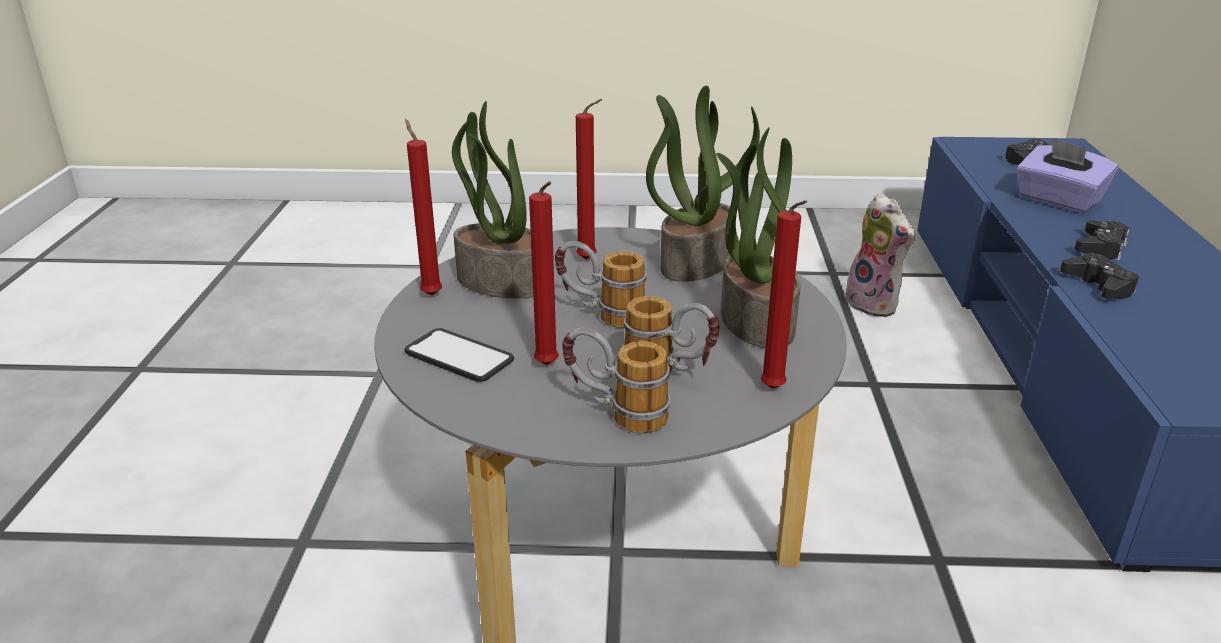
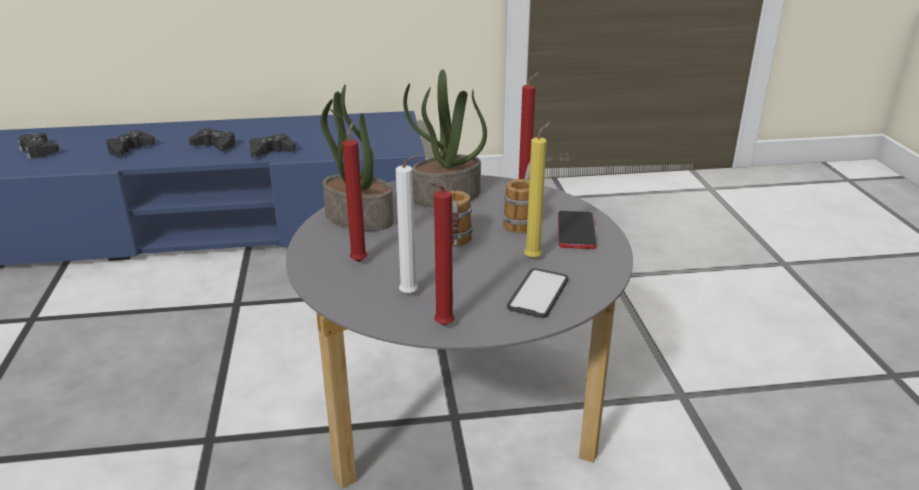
camera: 100 degrees left, 0 degrees up
(501, 283) = (411, 295): potted plant -> white candle
(548, 367) = (534, 258): red candle -> yellow candle
(616, 414) = (576, 231): mug -> phone
(875, 304) = (106, 298): plush toy -> none
(1058, 201) = (130, 149): purple tissue box -> black game controller

